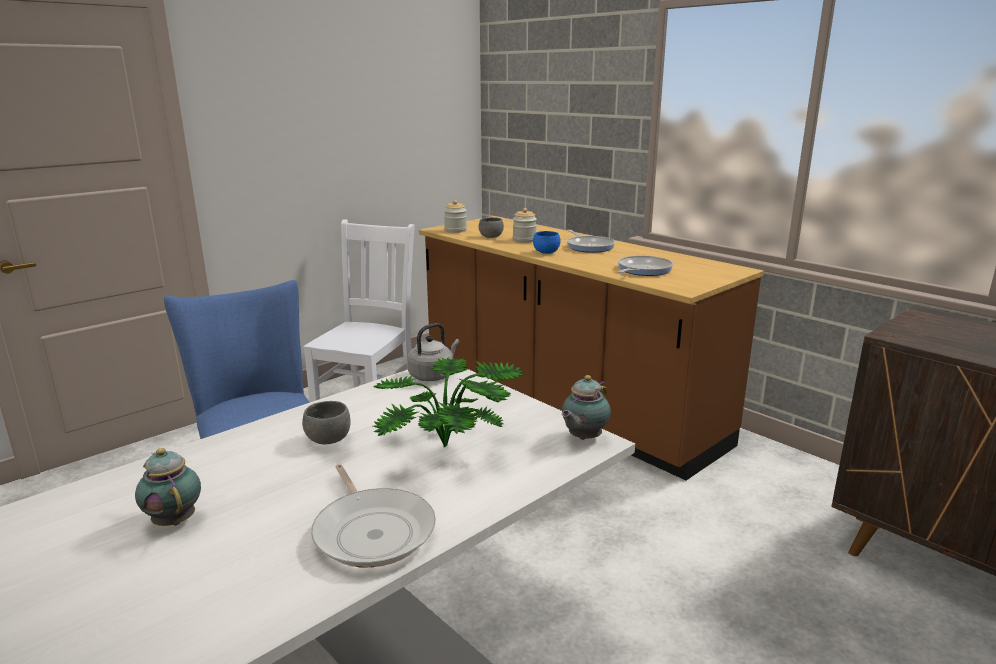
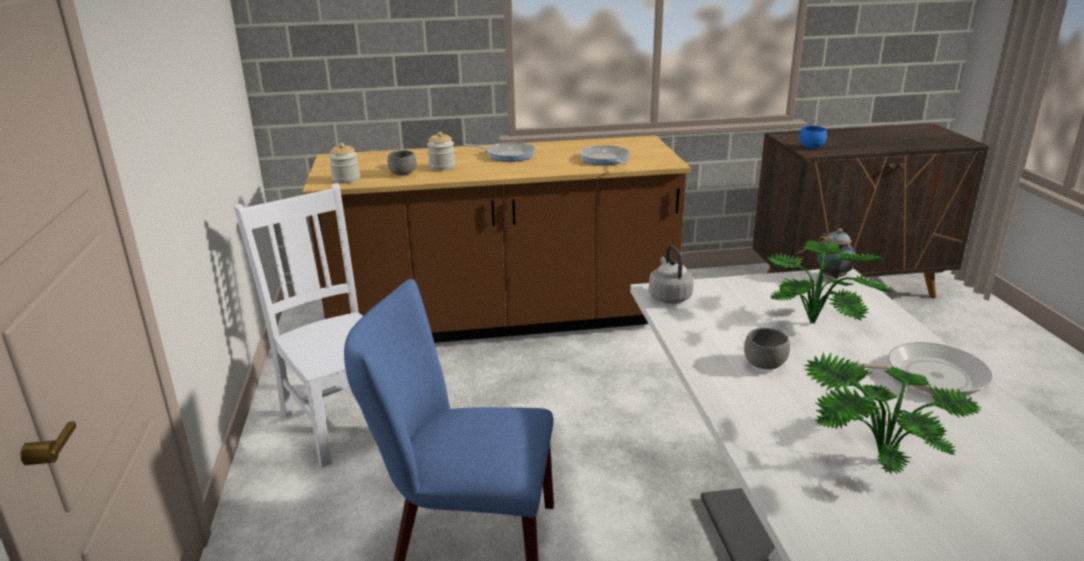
camera: 55 degrees left, 5 degrees up
(174, 519) = (872, 455): teapot -> potted plant
(546, 252) = (500, 170): blue bowl -> blue bowl (811, 147)

